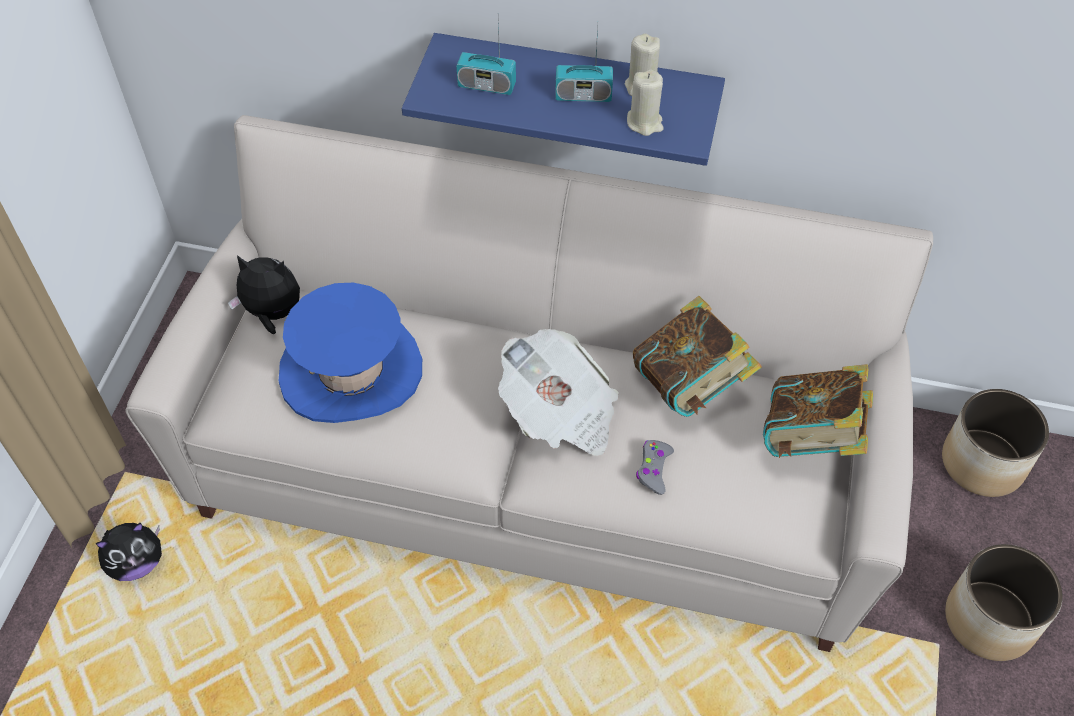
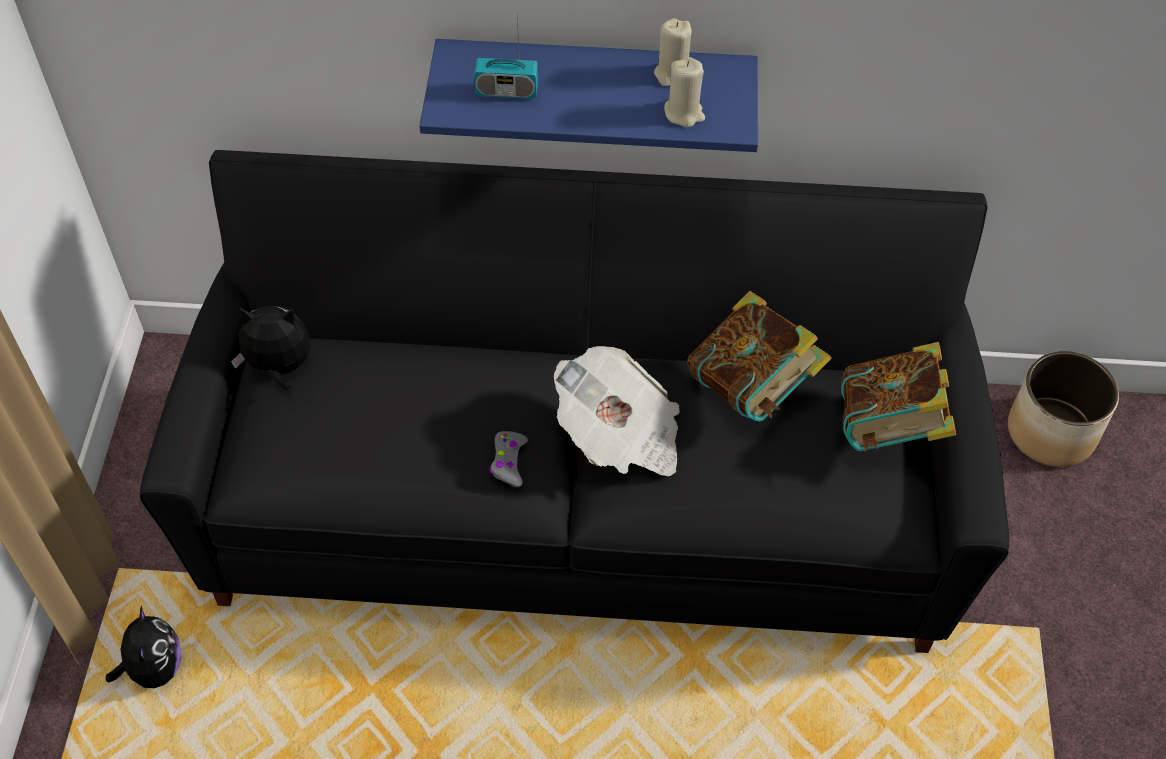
camera: 10 degrees left, 0 degrees up
(137, 563) = (154, 668): plush toy -> plush toy turned 60 degrees counterclockwise
(350, 370) = (382, 419): blue hat -> none
(537, 464) = (581, 497): beige sofa -> black sofa
(583, 95) = (612, 91): radio -> none
(653, 469) = (731, 482): grey game controller -> grey game controller (508, 462)
(988, 620) = (1084, 595): planter -> none

